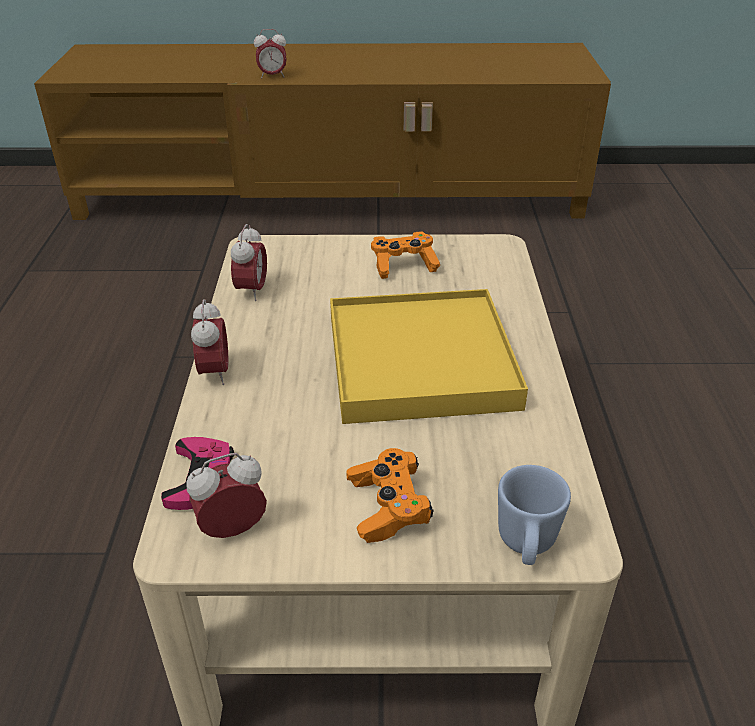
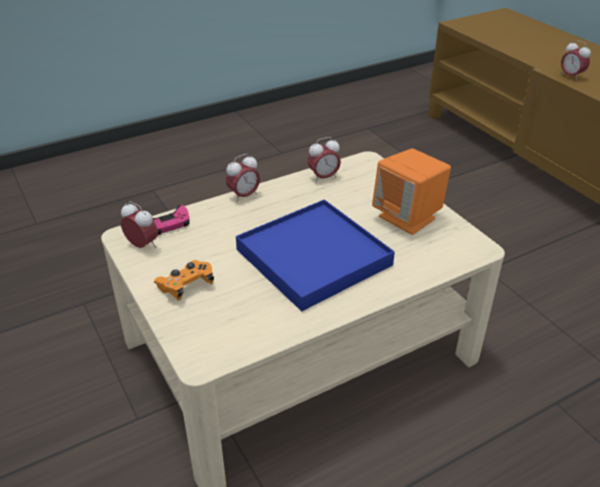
camera: 60 degrees right, 0 degrees up
(403, 265) = (408, 217): orange game controller -> orange speaker
(420, 361) = (313, 257): yellow tray -> blue tray
(526, 546) = (188, 343): blue mug -> none

